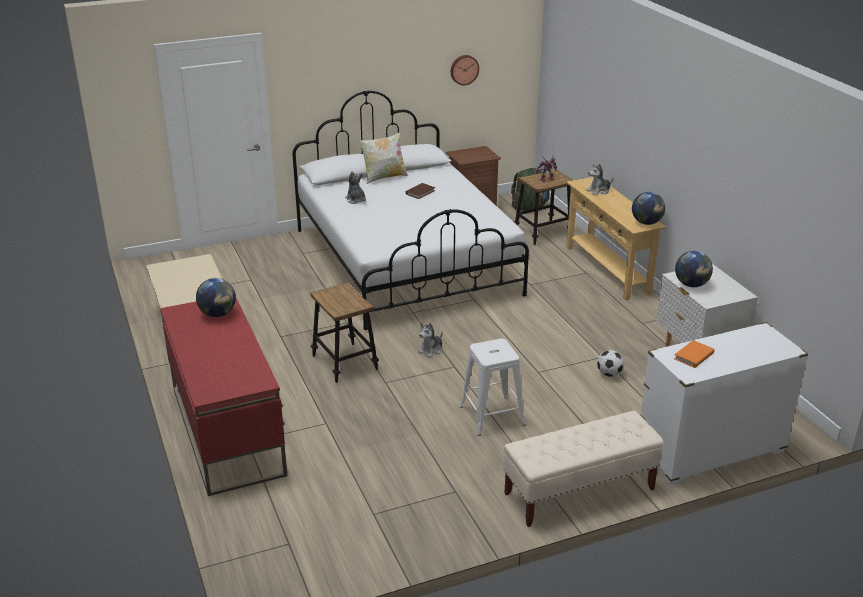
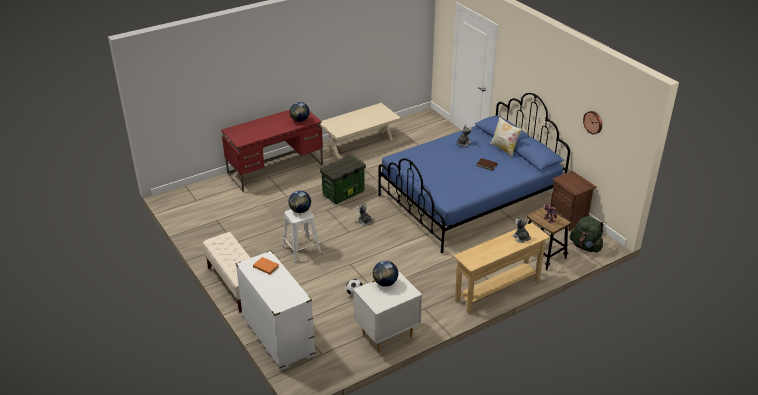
camera: 80 degrees right, 5 degrees up
(345, 363) = (343, 194): stool -> storage box
(406, 262) = (469, 200): white bed -> blue bed
(646, 223) = (473, 261): globe -> globe (300, 211)

